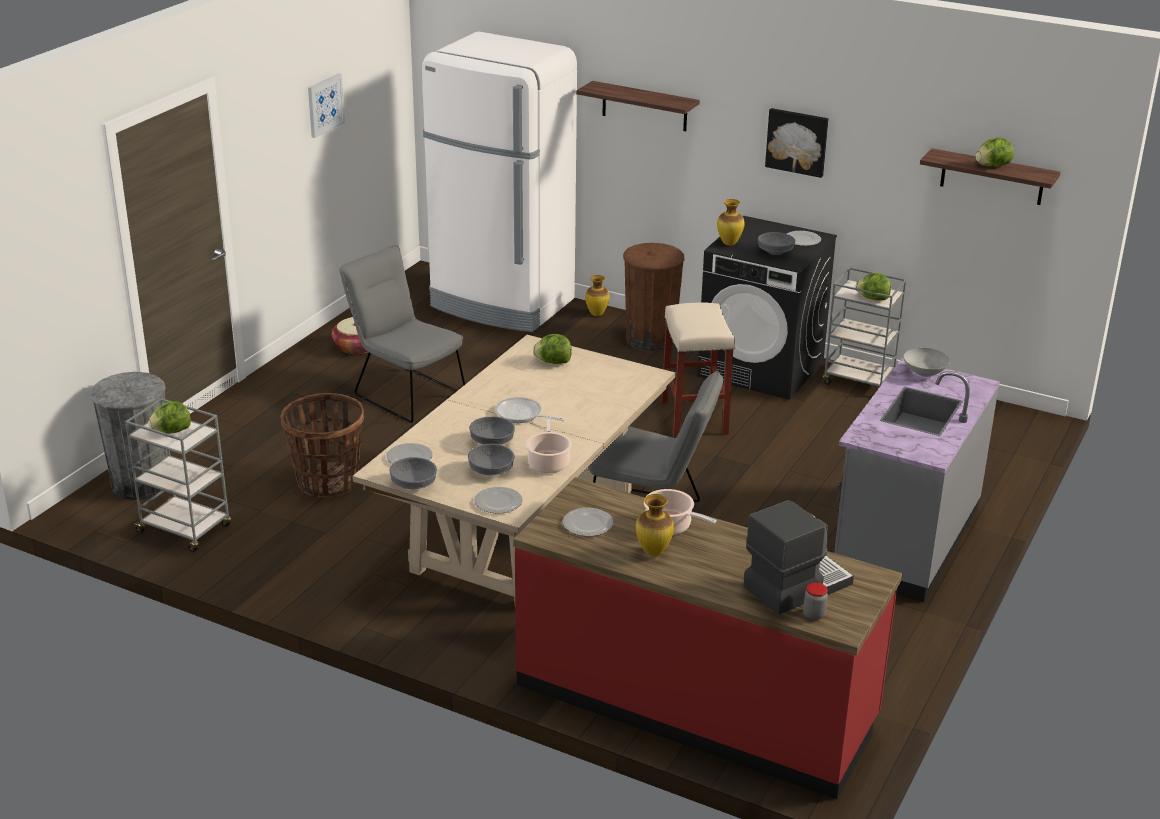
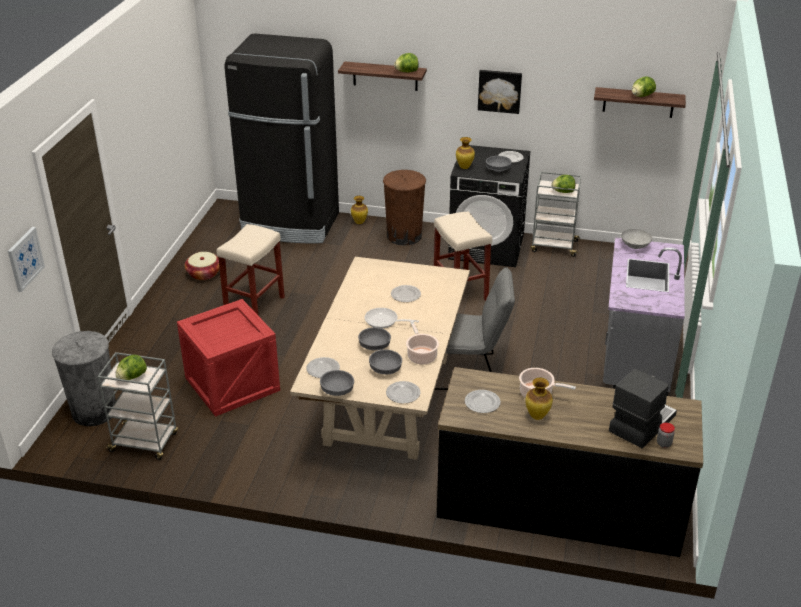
camera: 15 degrees left, 5 degrees up
(325, 105) = (157, 103): picture -> picture (25, 259)
(327, 482) = (232, 385): basket -> crate
(405, 393) = (255, 304): grey chair -> beige stool
(502, 304) = (291, 224): white fridge -> black fridge
(553, 362) = (384, 275): lettuce -> lettuce (406, 72)
(569, 389) = (406, 295): none -> plate
(696, 703) = (559, 505): red counter -> black counter

